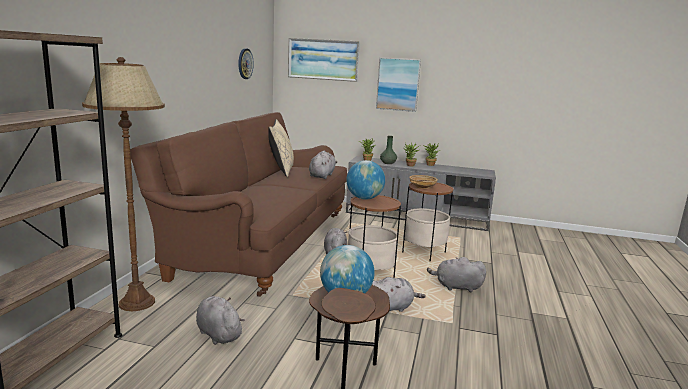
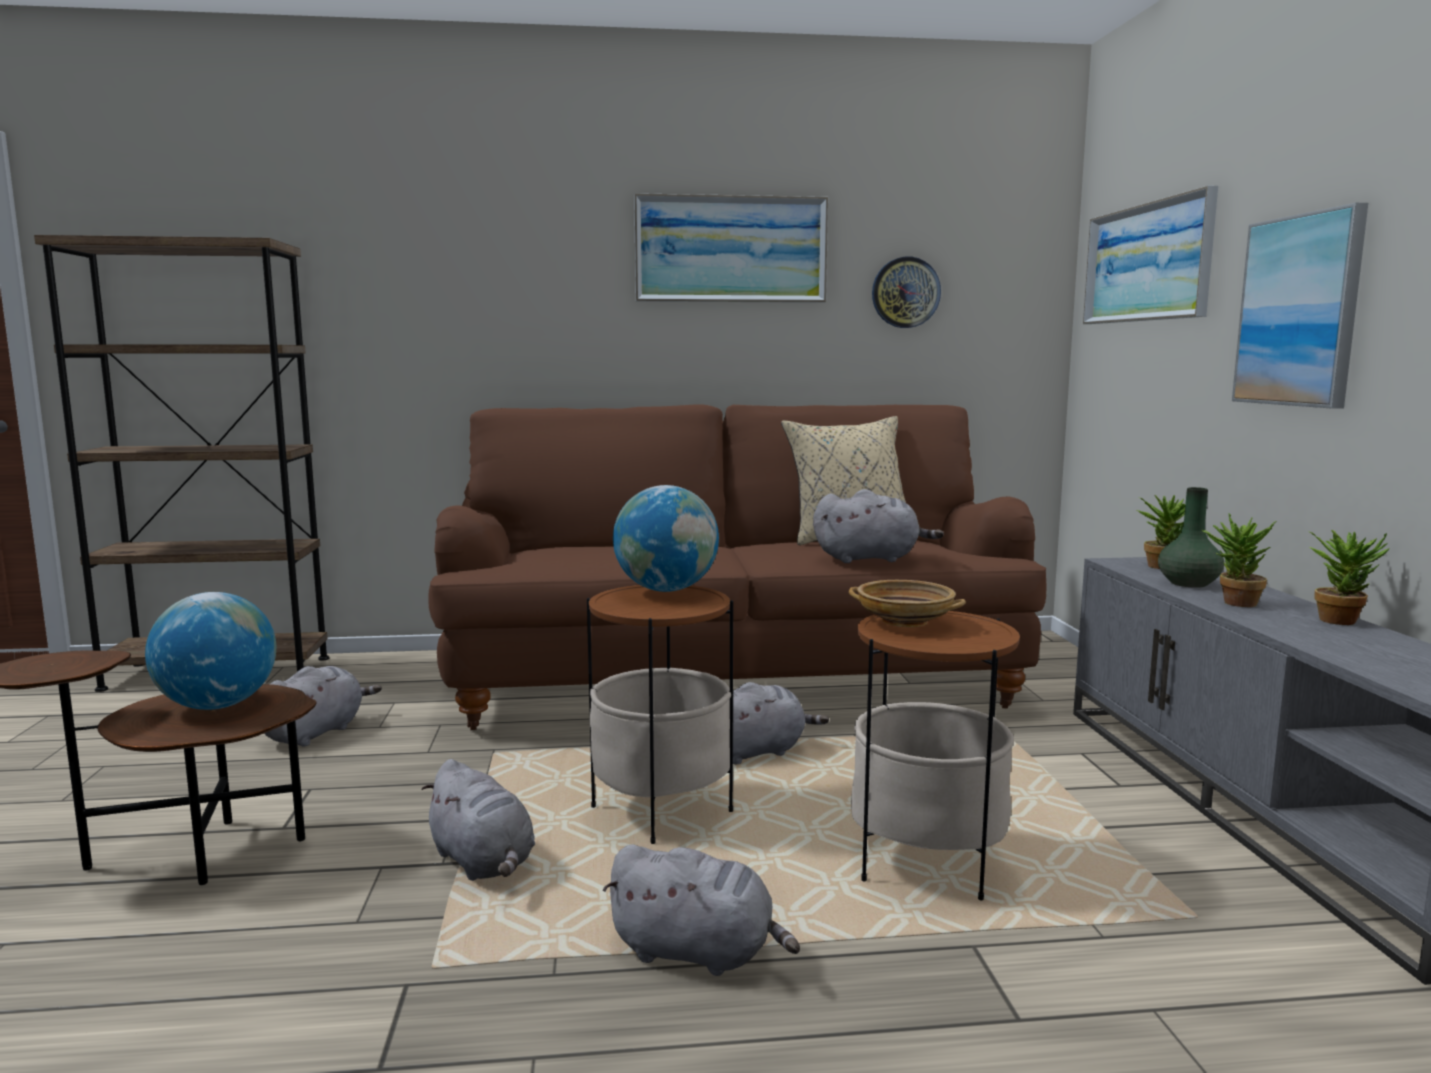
camera: 70 degrees right, 5 degrees down
(137, 302) = (406, 667): brown floor lamp -> none
(205, 43) = (731, 249): none -> picture
(456, 287) = (698, 952): grey plush toy -> grey plush toy turned 120 degrees clockwise

